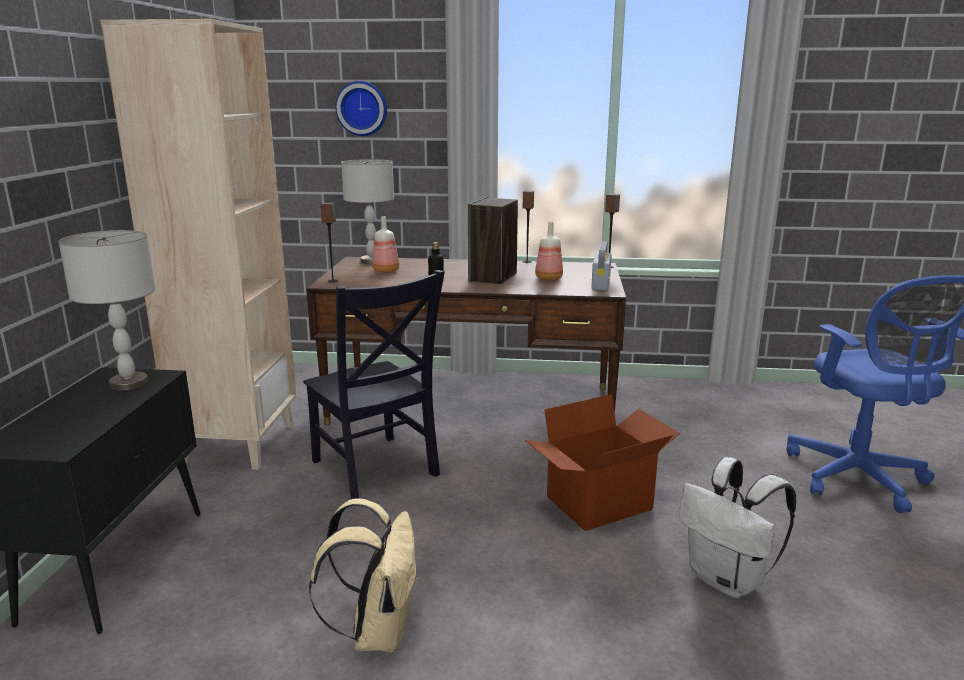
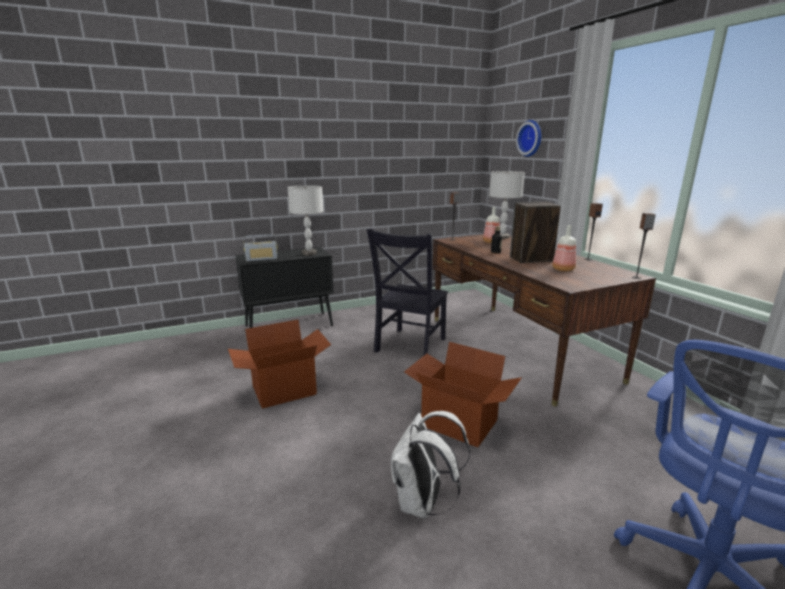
camera: 60 degrees right, 0 degrees up
(238, 443) = (392, 311): beige bookcase -> none
(377, 631) = (284, 391): beige backpack -> cardboard box
(600, 284) = (584, 282): radio -> radio (261, 259)

